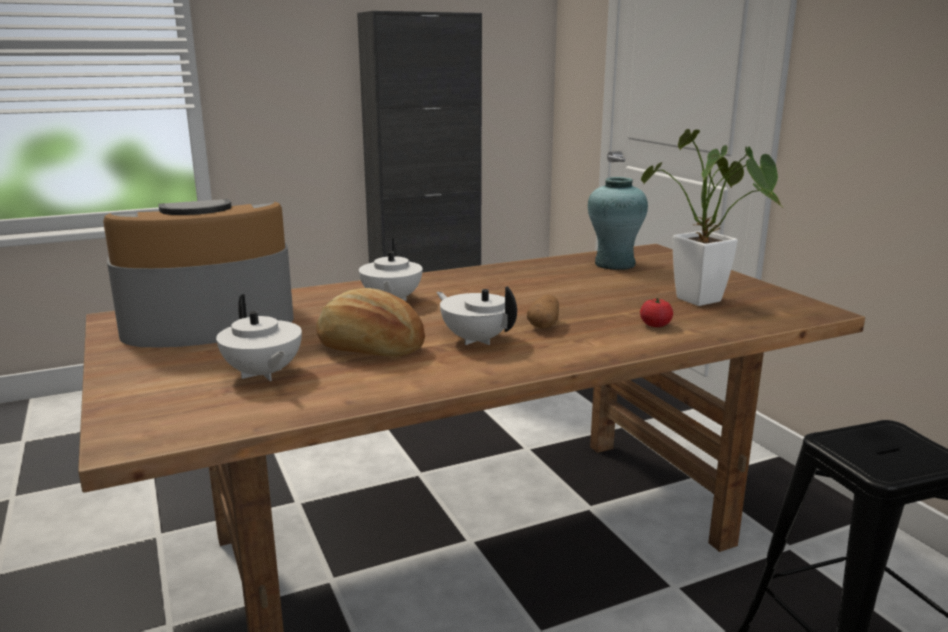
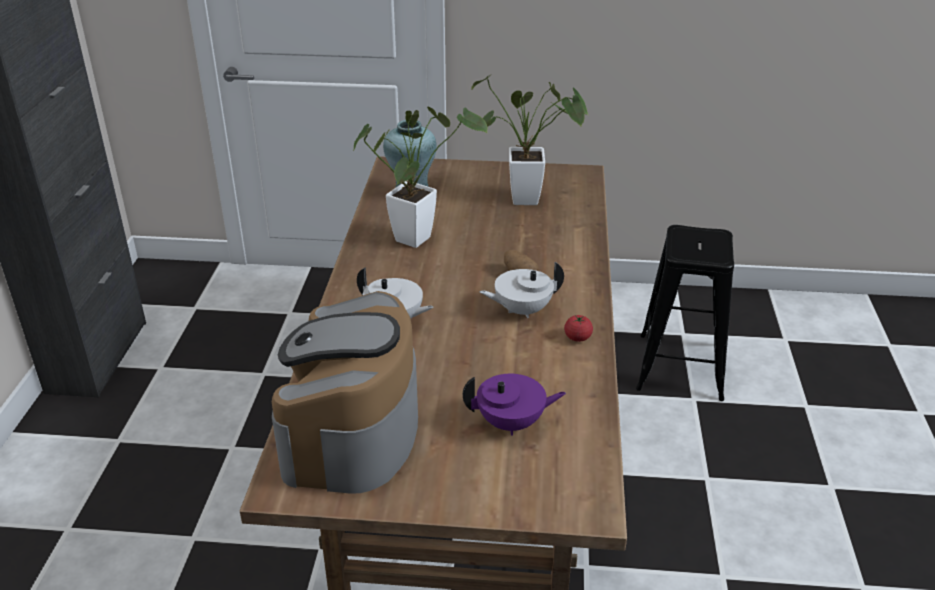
camera: 60 degrees left, 15 degrees up
(263, 374) = (511, 423): white teapot -> purple teapot
(370, 348) = (499, 361): bread -> none
(545, 280) = (418, 236): none -> potted plant
(655, 325) = (556, 234): tomato -> tomato (577, 337)

